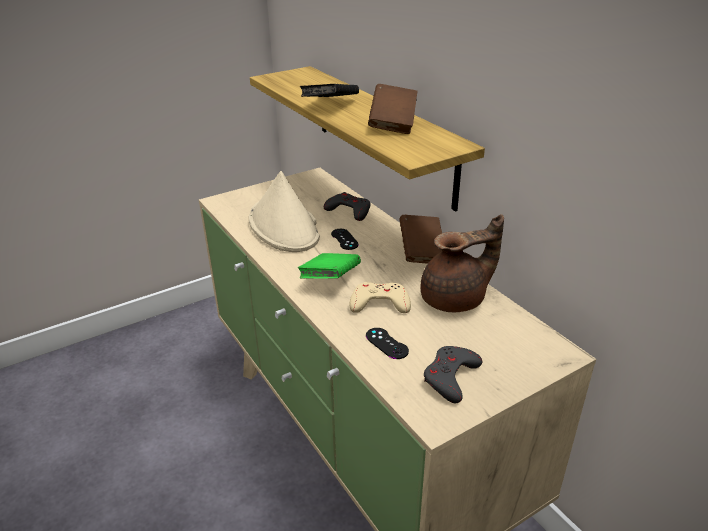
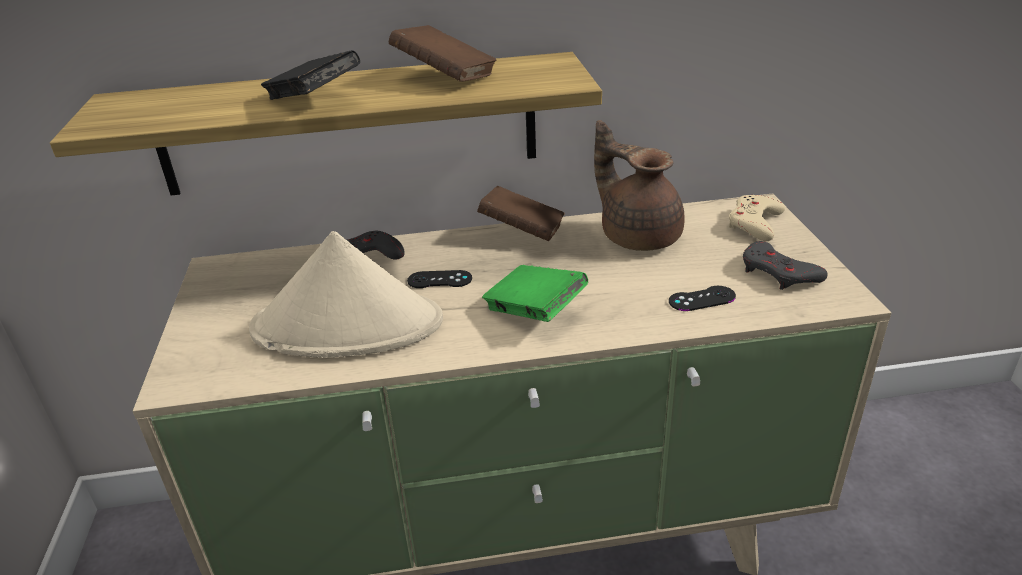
camera: 65 degrees left, 0 degrees up
(379, 303) = (615, 286): beige game controller -> beige game controller (755, 223)
(456, 299) = (638, 235): brown teapot -> brown teapot turned 45 degrees counterclockwise

